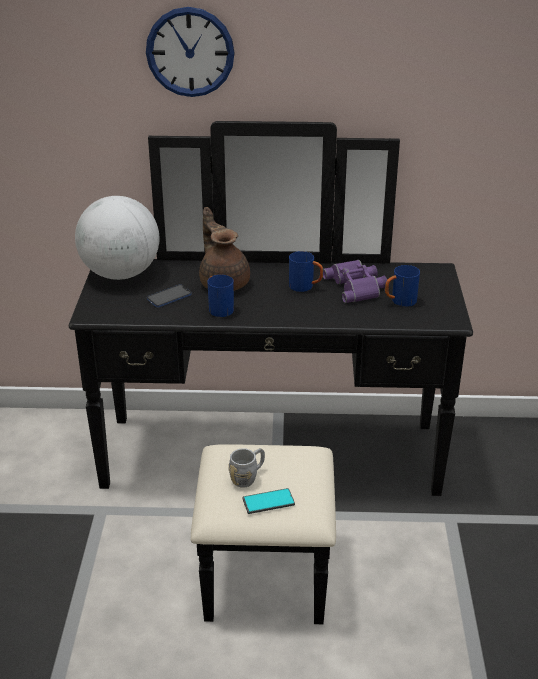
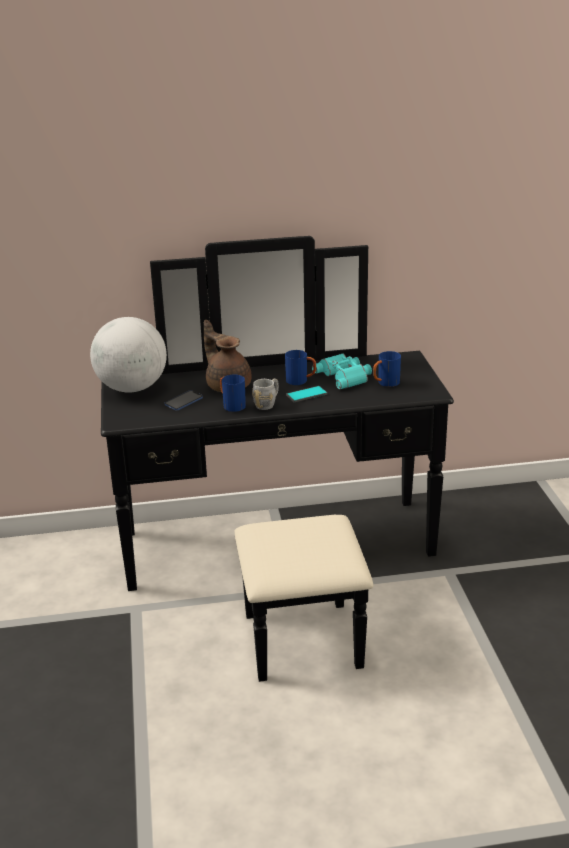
camera: 10 degrees left, 5 degrees down
(190, 52) = (183, 185): wall clock -> none
(248, 477) = (285, 543): grey mug -> grey mug (267, 403)
(268, 502) = (309, 559): phone -> phone (306, 395)
(357, 286) = (345, 376): purple binoculars -> turquoise binoculars

